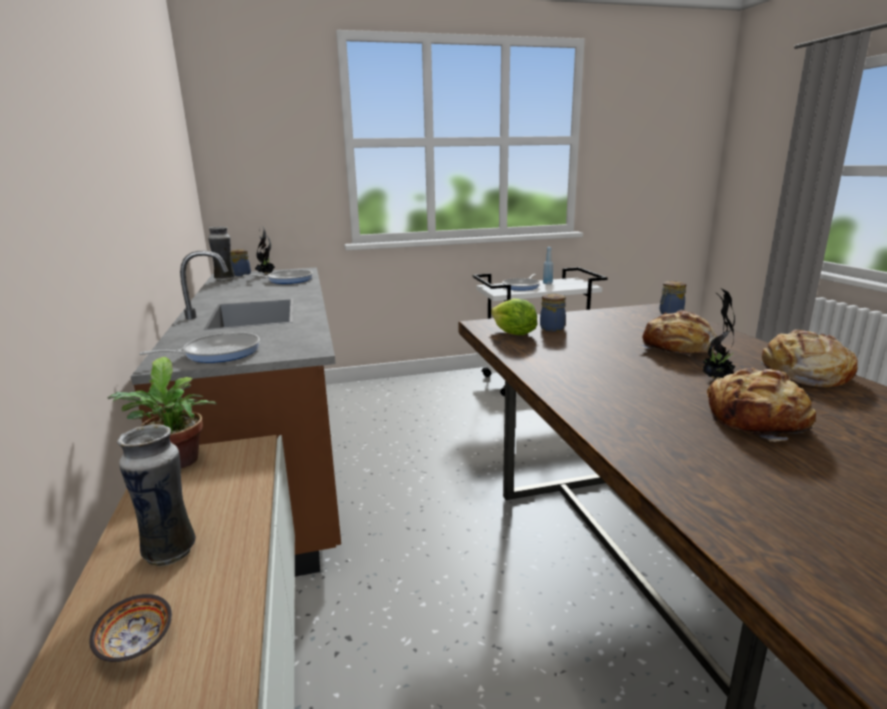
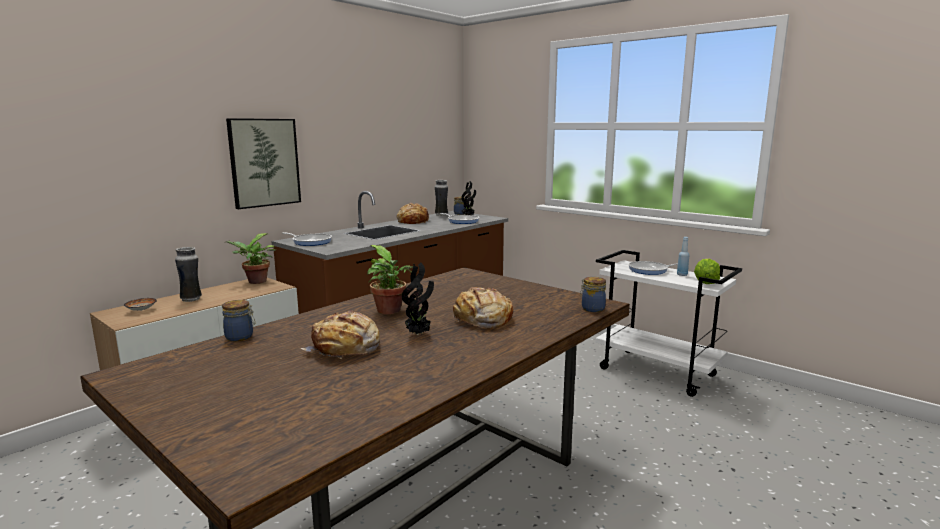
camera: 55 degrees right, 5 degrees down
(85, 205) = (264, 162): none -> picture
(513, 334) = (451, 281): lettuce -> lettuce (705, 283)
(552, 328) = (482, 286): jar -> jar (240, 337)
(613, 377) = (391, 311): none -> potted plant
(803, 374) = (468, 357): bread -> bread (413, 221)

